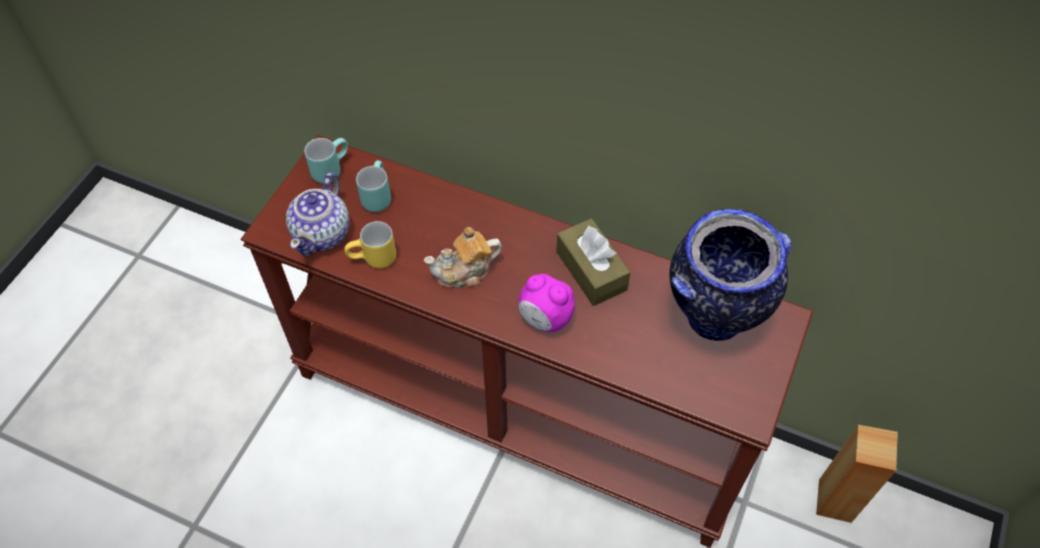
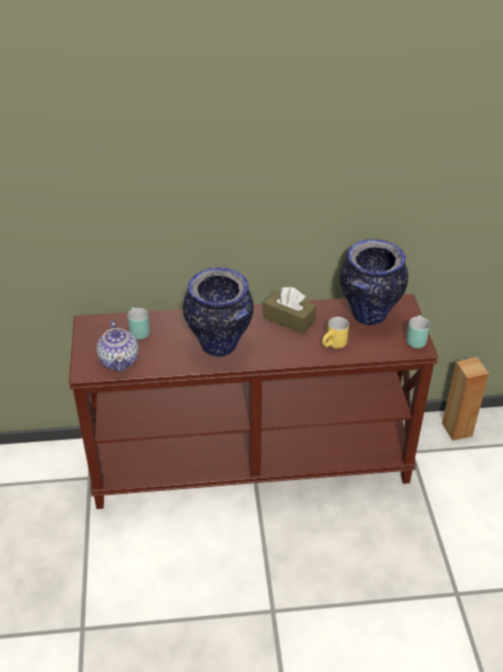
camera: 30 degrees left, 15 degrees down
(330, 168) = (97, 328): turquoise mug -> turquoise mug (414, 339)
(373, 260) = (162, 361): yellow mug -> yellow mug (334, 346)
(464, 271) = (220, 346): teapot -> vase
(545, 319) = (282, 350): alarm clock -> none

